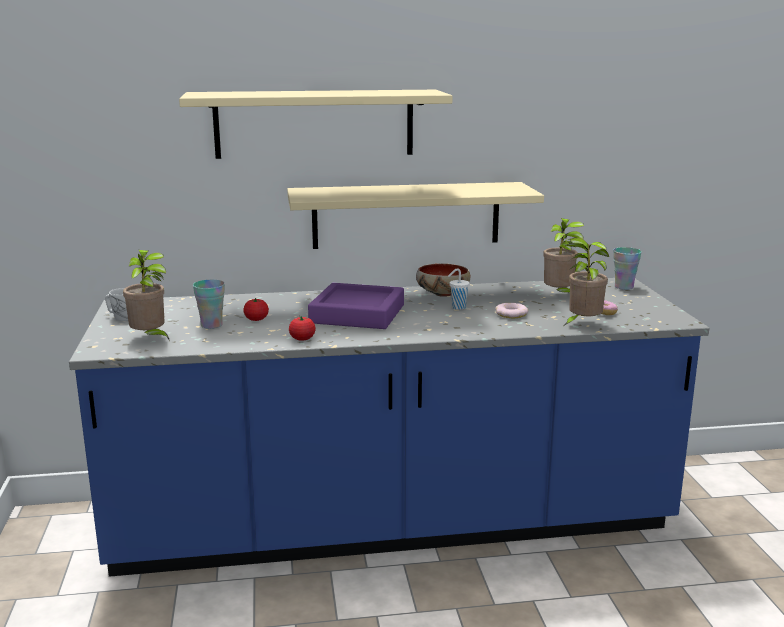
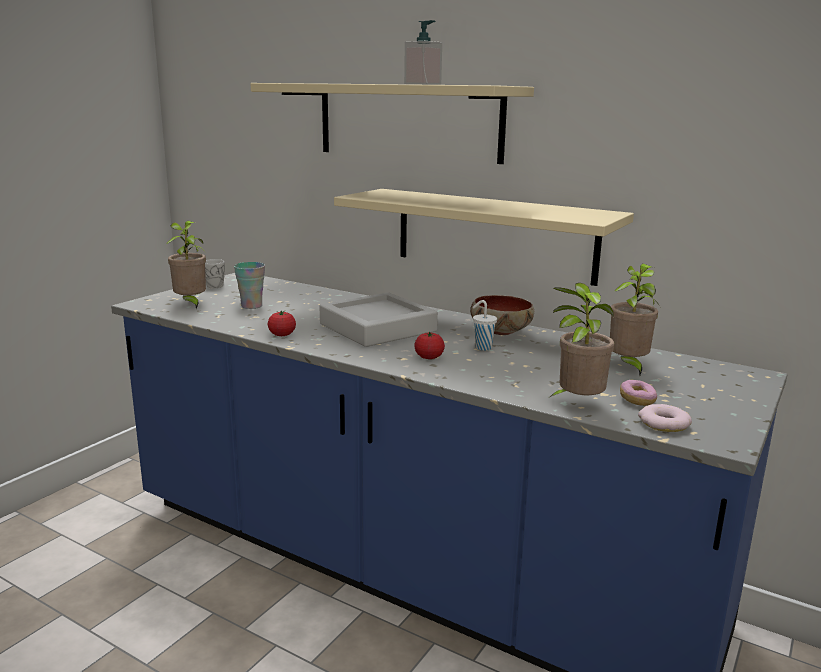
camera: 40 degrees right, 0 degrees up
(256, 319) = (292, 310): tomato -> tomato (429, 357)
(346, 91) = (422, 84): none -> soap dispenser
(357, 314) = (377, 328): purple tray -> grey tray
(511, 314) = (521, 369): donut -> donut (664, 423)
(624, 287) = (741, 380): cup -> none

